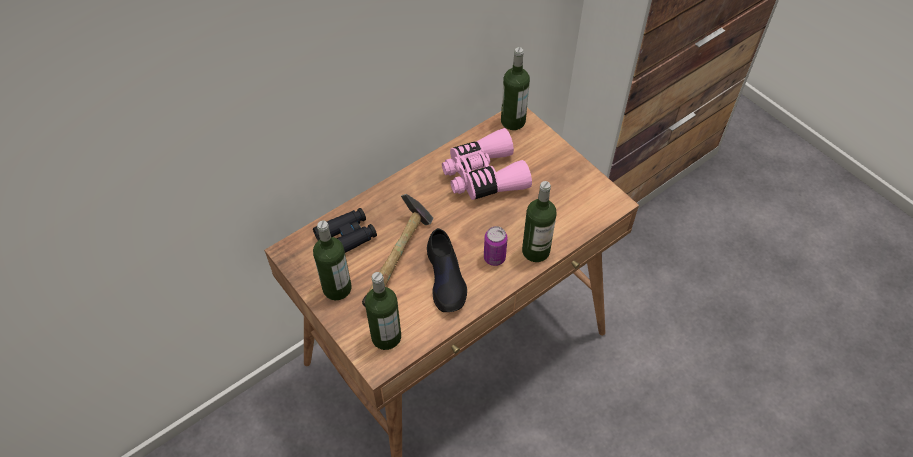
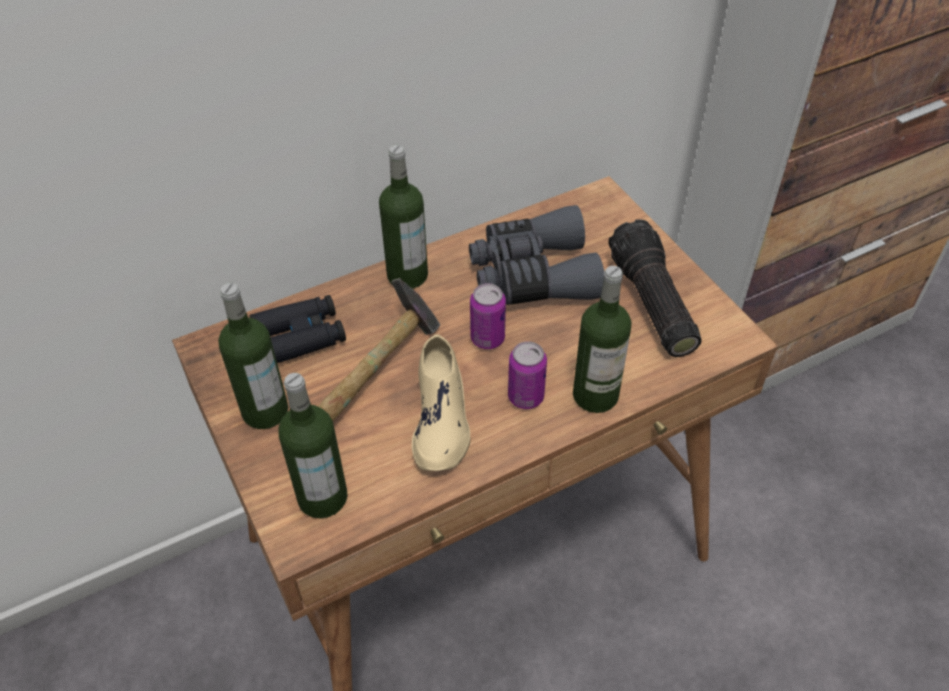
camera: 10 degrees right, 5 degrees down
(446, 278) = (440, 418): black shoe -> beige shoe
(463, 223) = (487, 338): none -> can
(483, 176) = (533, 274): pink binoculars -> grey binoculars
(513, 121) = (593, 203): bottle -> bottle (407, 275)
(558, 186) = (649, 303): none -> flashlight

